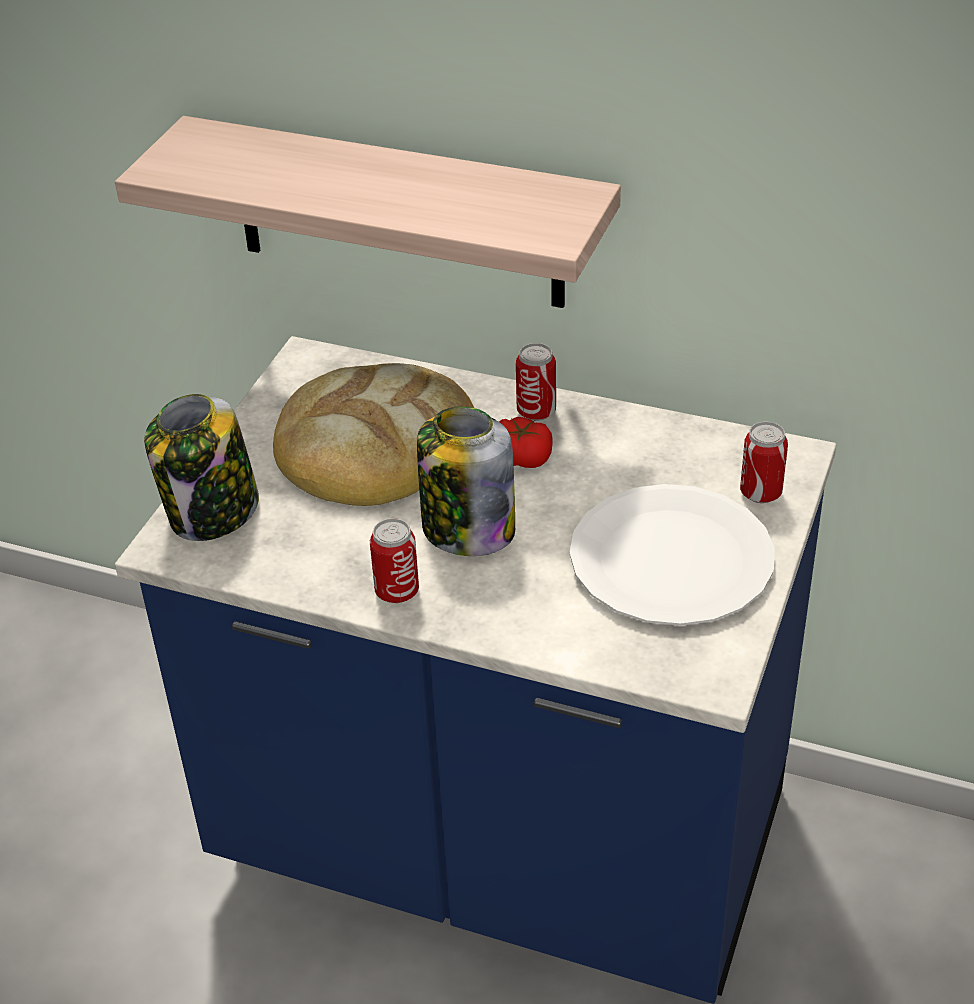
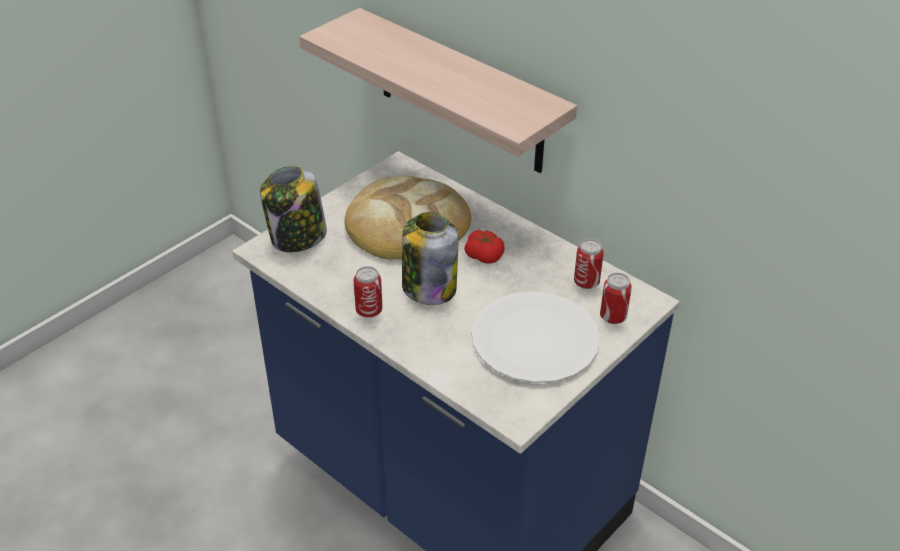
camera: 20 degrees right, 0 degrees up
(536, 412) = (509, 231): can -> can (586, 282)

